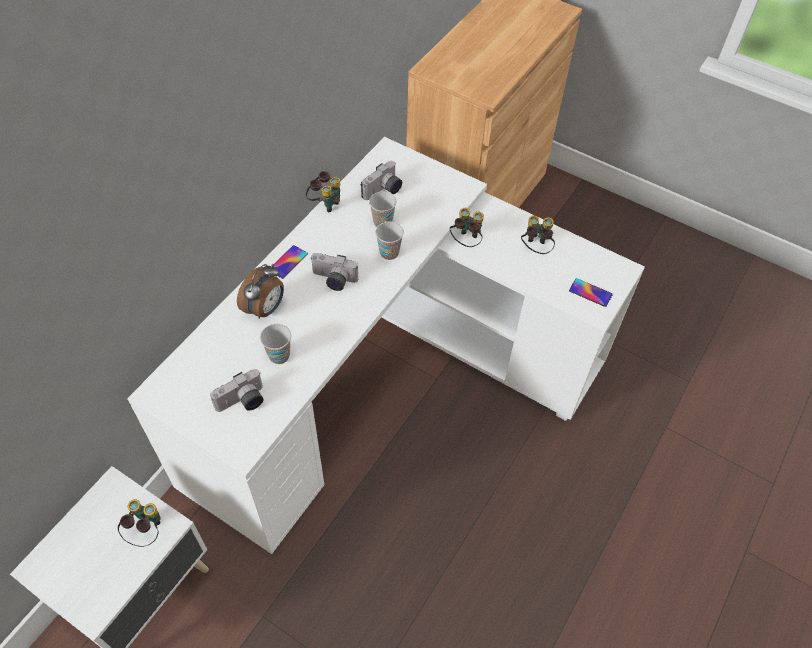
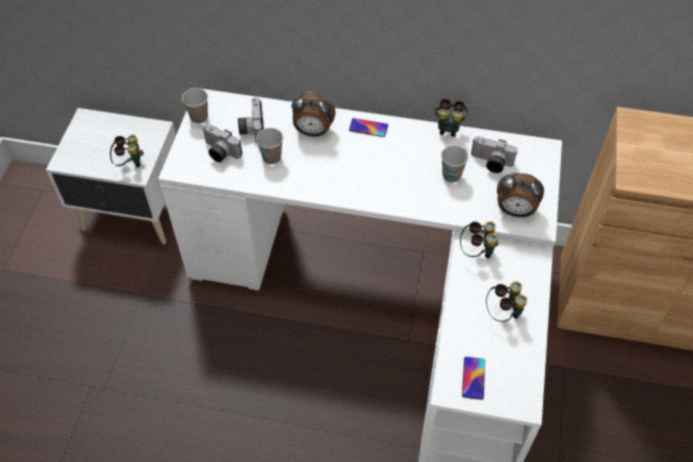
camera: 70 degrees right, 0 degrees up
(333, 280) = (365, 164): camera -> camera (251, 128)
(389, 253) = (418, 192): cup -> cup (199, 117)
(444, 196) = (515, 211): none -> alarm clock

